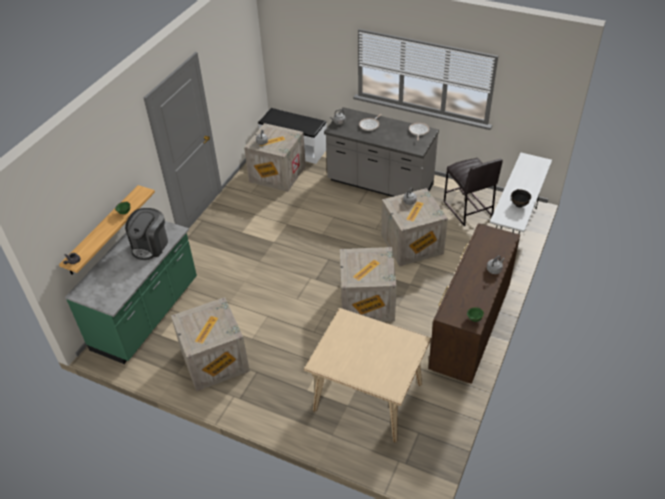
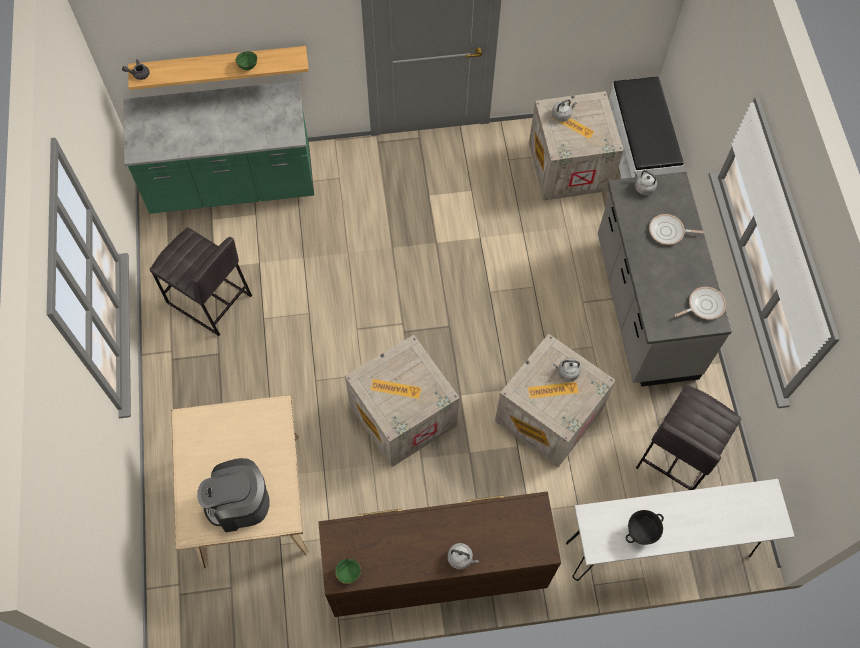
camera: 55 degrees right, 20 degrees up
(150, 246) = (250, 125): coffee machine -> coffee machine (239, 504)
(215, 361) = (209, 300): crate -> grey stool

